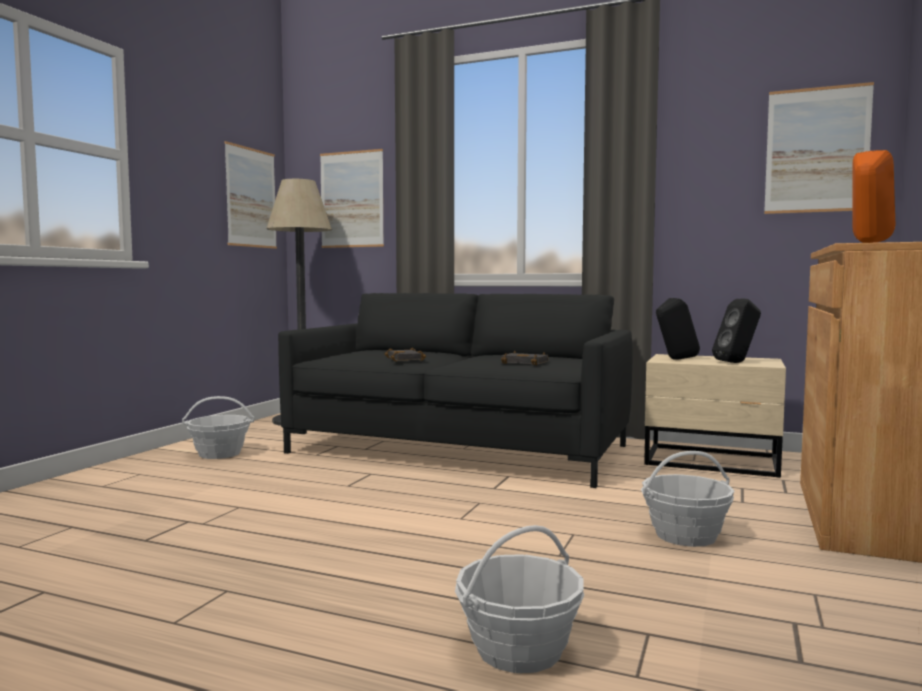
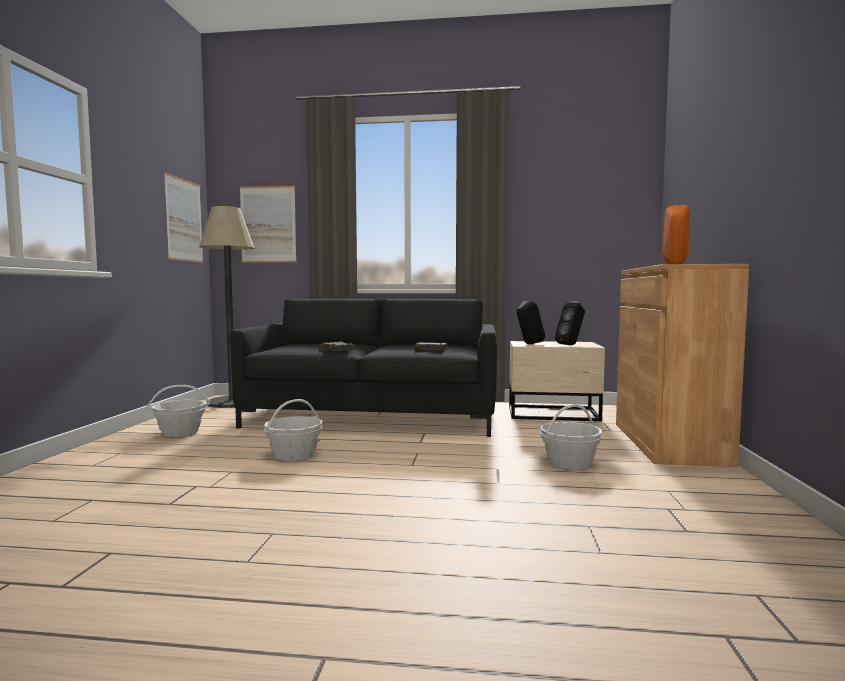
camera: 15 degrees left, 0 degrees up
(519, 650) = (516, 546): basket -> basket (294, 455)
(817, 150) = (610, 202): picture -> none

